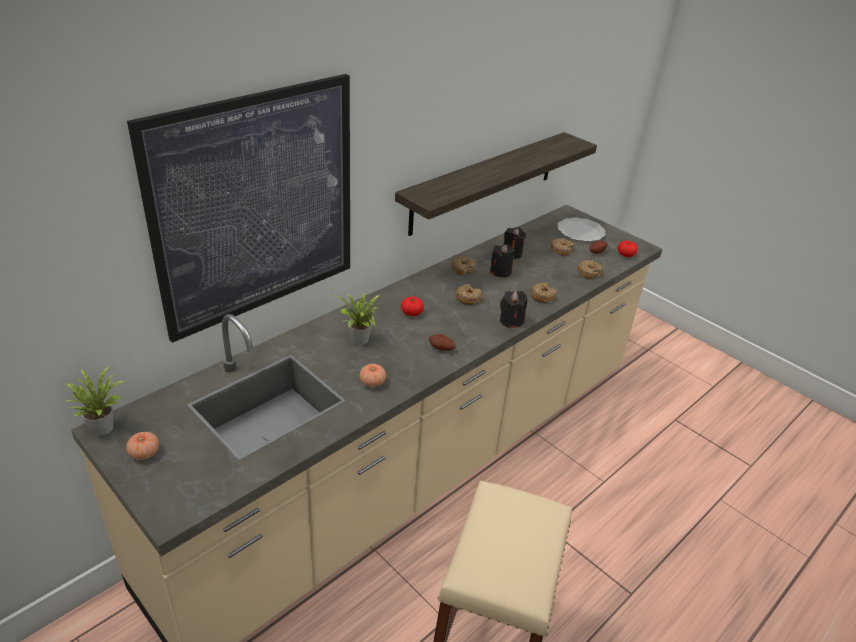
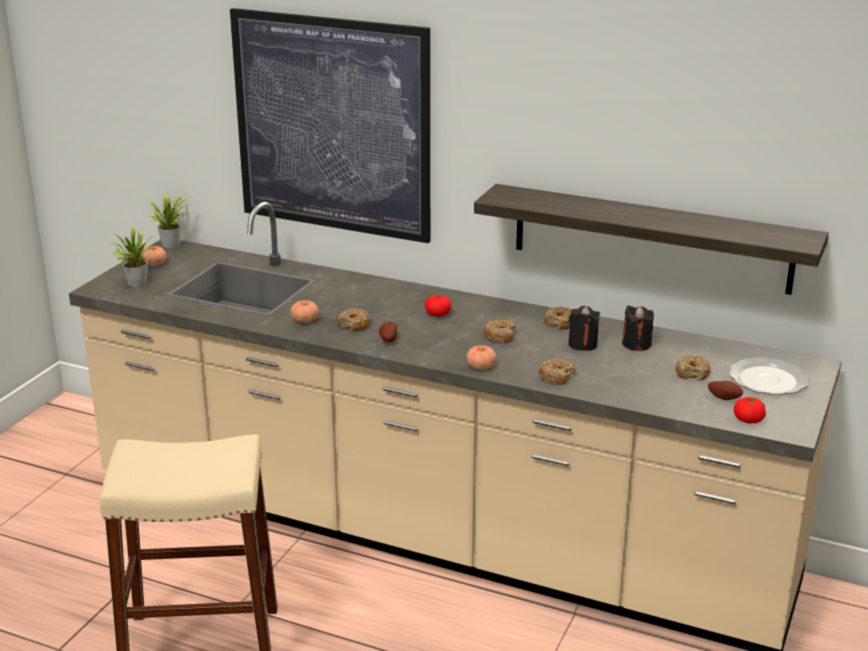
camera: 70 degrees right, 10 degrees down
(359, 341) = (363, 301): potted plant -> potted plant (134, 283)
(511, 321) = (481, 366): black candle -> tomato
(589, 273) = (656, 399): donut -> donut (354, 325)

